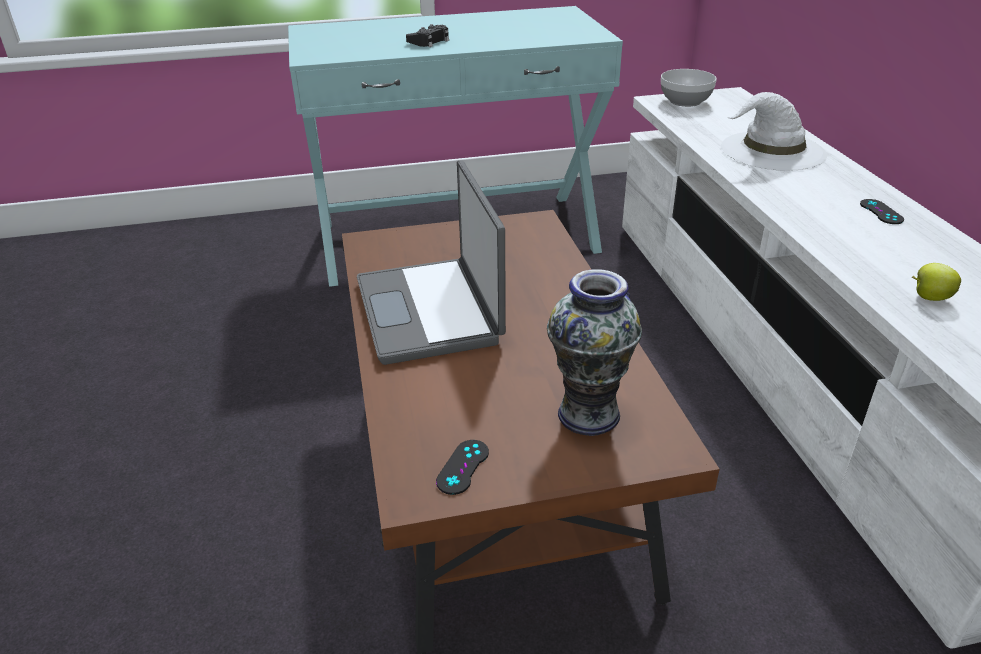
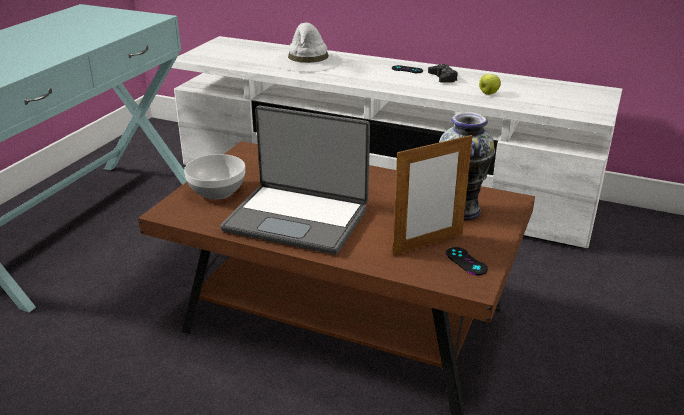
camera: 55 degrees left, 5 degrees down
(429, 41) = (39, 52): black game controller -> black game controller (443, 78)
(472, 420) = (428, 244): none -> picture frame
(685, 101) = (207, 52): bowl -> bowl (217, 191)

